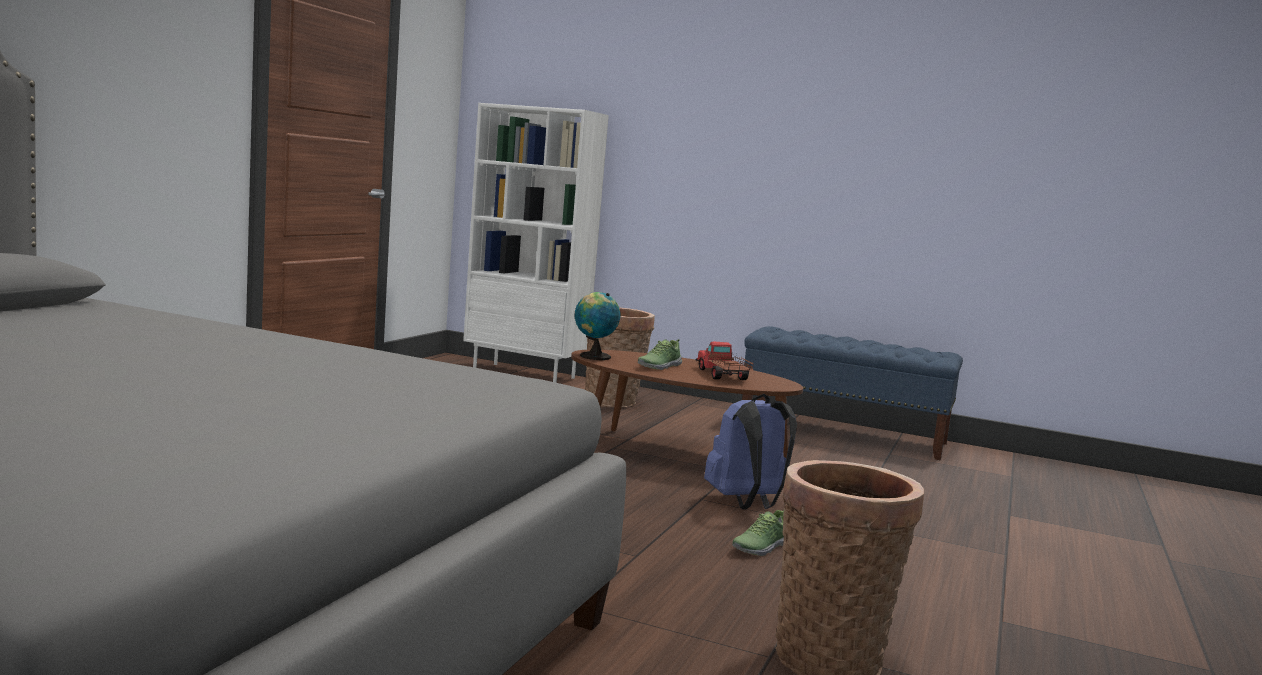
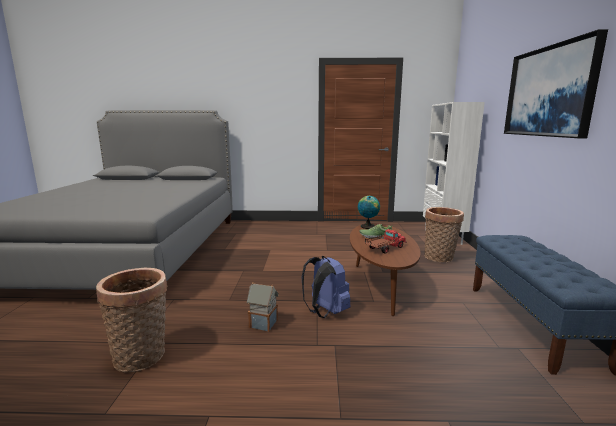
camera: 70 degrees right, 5 degrees up
(760, 547) = (264, 324): shoe -> toy house
(770, 122) = (549, 92): none -> picture

